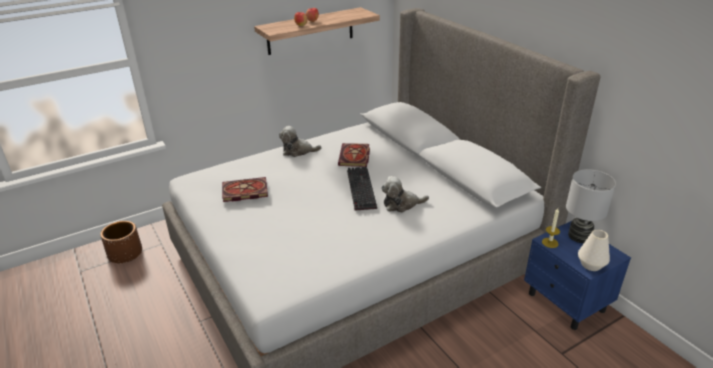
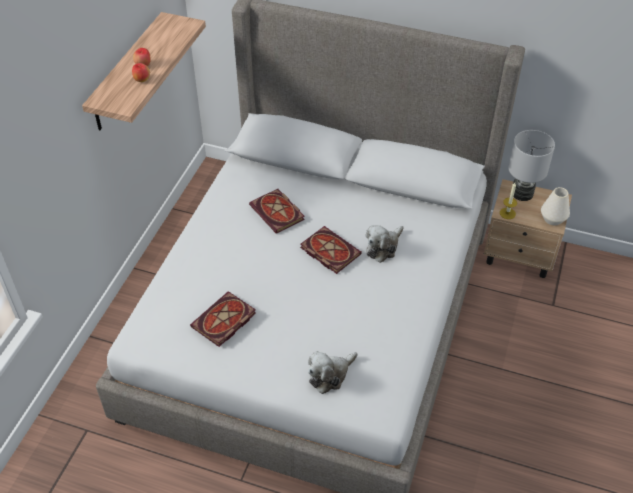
camera: 40 degrees left, 15 degrees up
(125, 253) = (57, 468): brown planter -> none
(298, 151) = (209, 236): plush toy -> plush toy (330, 375)
(359, 189) = (328, 251): keyboard -> book
(566, 303) = (520, 255): blue nightstand -> beige nightstand

